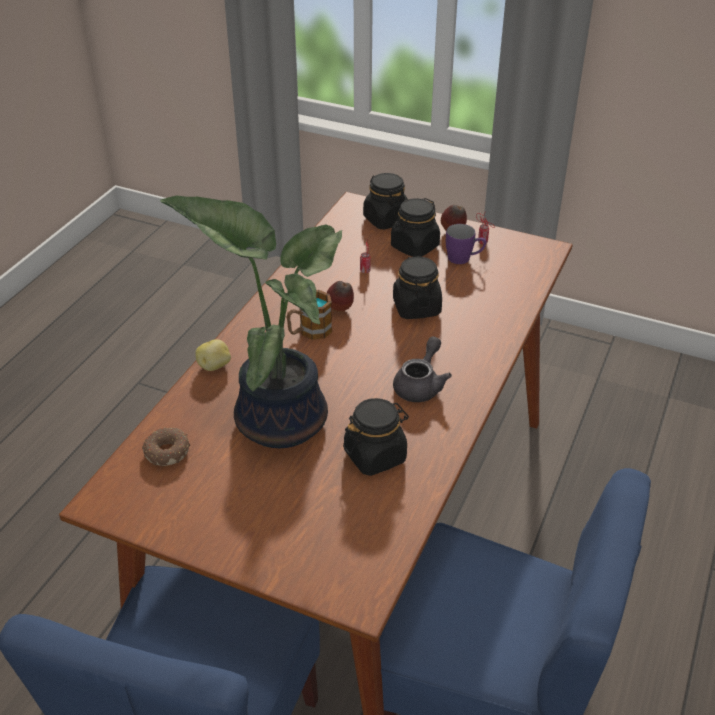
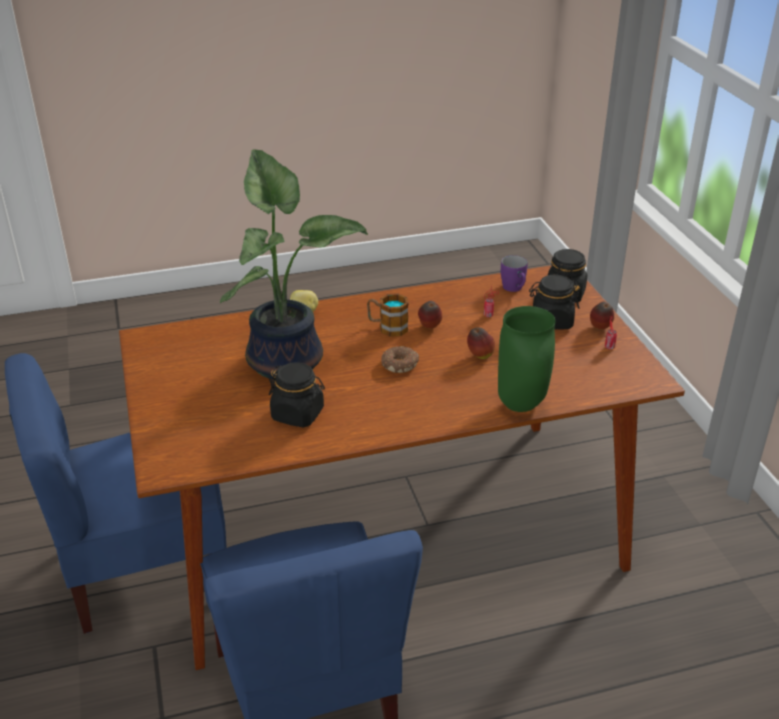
camera: 50 degrees right, 5 degrees down
(167, 451) = (208, 336): donut -> donut (400, 364)
(416, 307) = (479, 356): black jar -> apple
(421, 385) = (395, 399): grey teapot -> none
(464, 259) = (573, 349): purple mug -> purple mug (514, 289)
(507, 324) = (522, 405): none -> green vase

